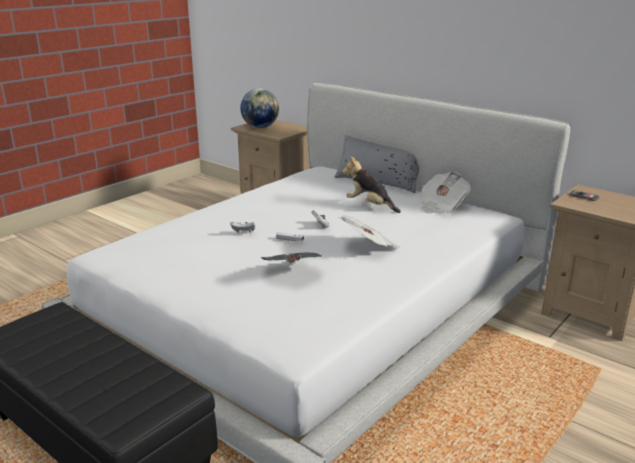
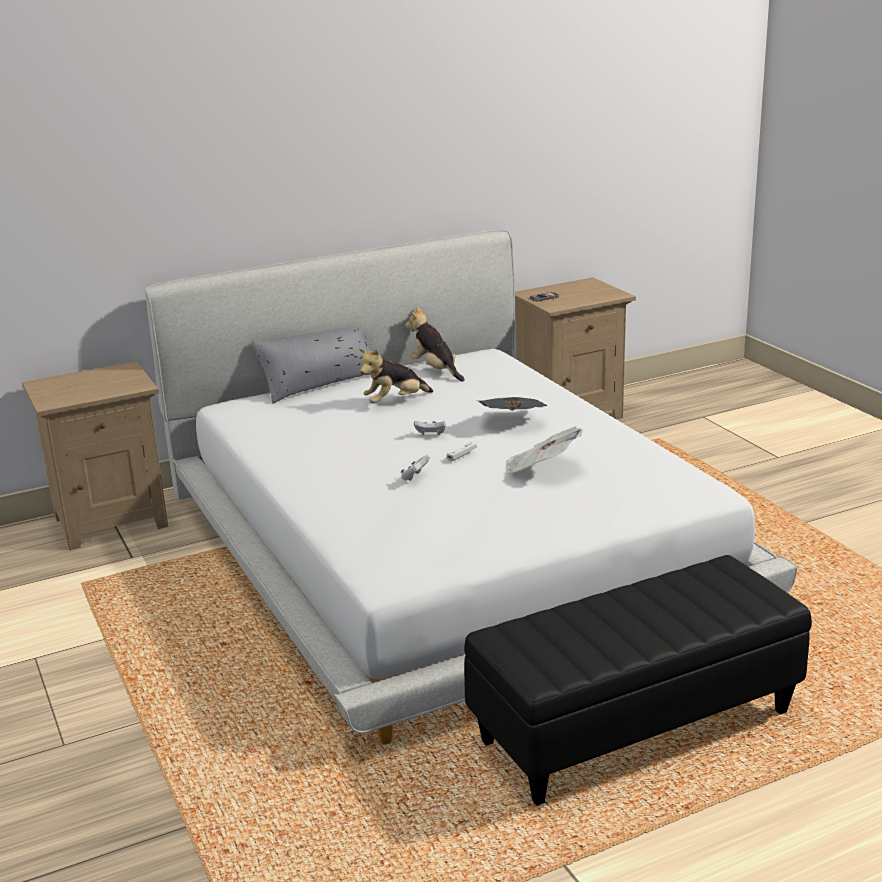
camera: 65 degrees left, 0 degrees up
(260, 127) = (73, 392): globe -> none
(441, 206) = (435, 370): newspaper -> plush toy

